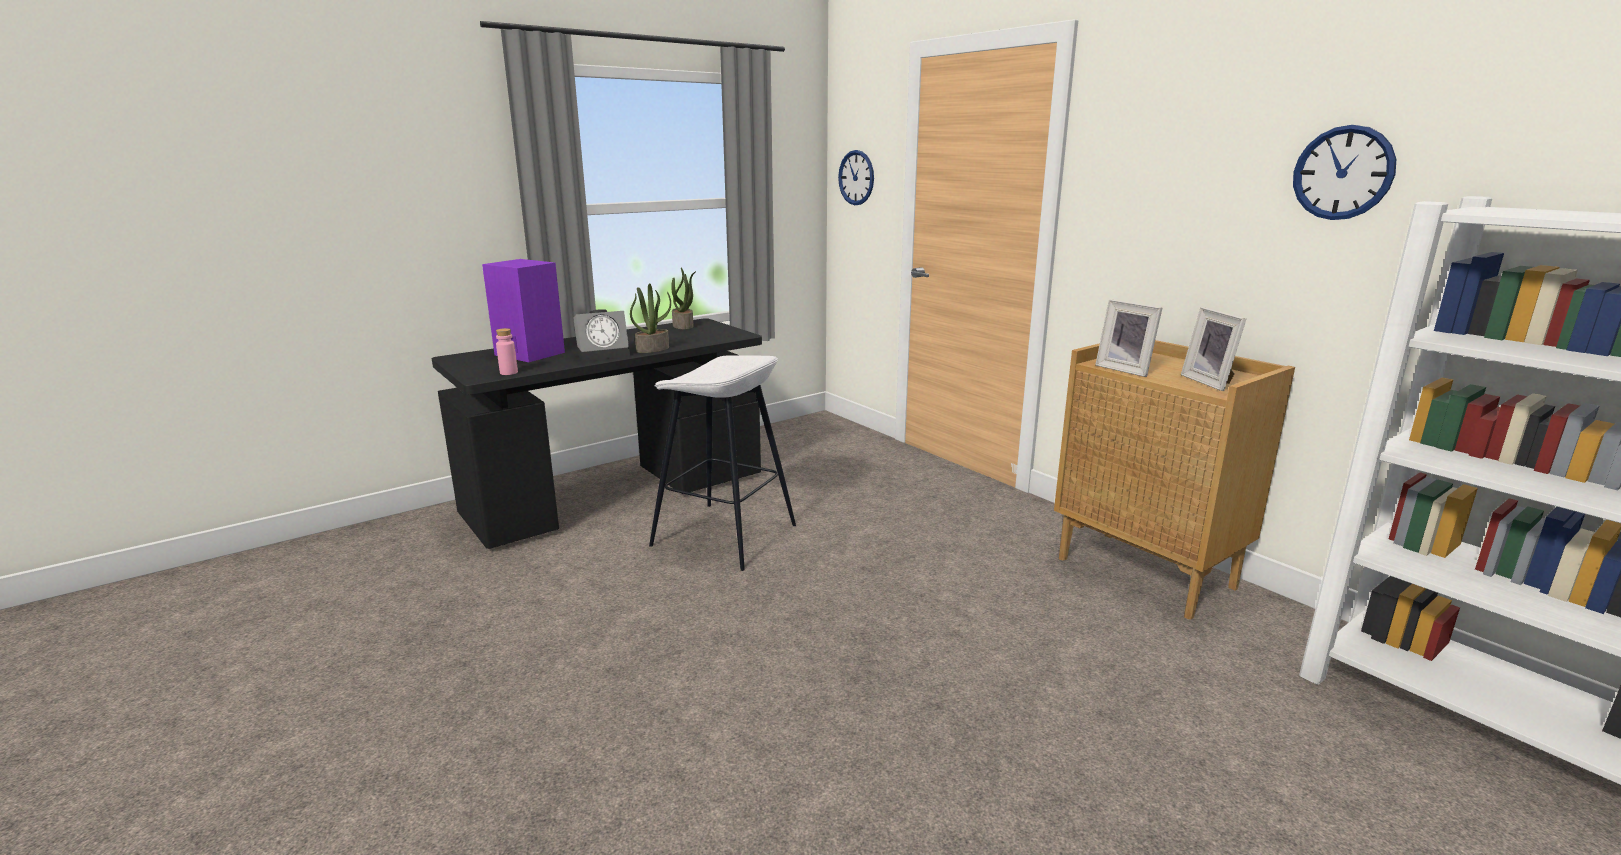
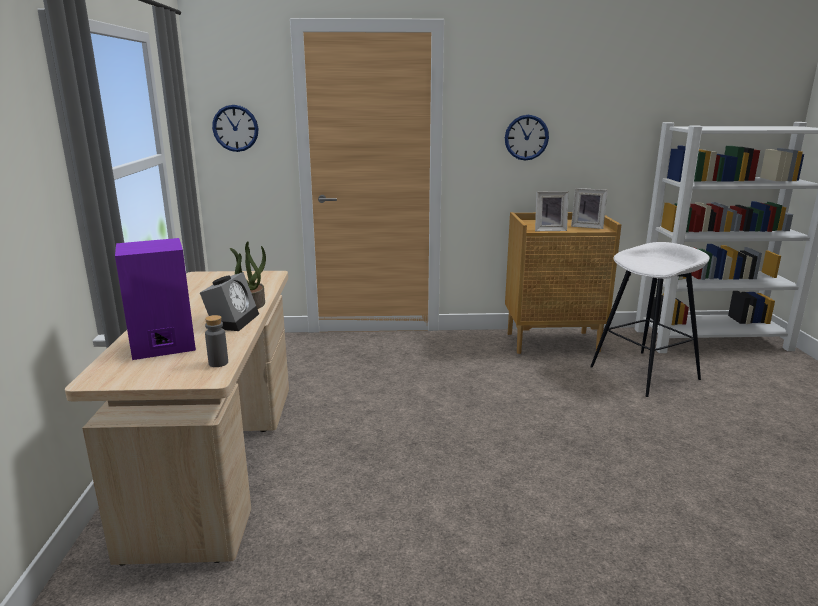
camera: 55 degrees left, 0 degrees up
(509, 372) = (218, 363): pink bottle -> grey bottle
(618, 495) = (219, 461): black desk -> beige desk
(683, 326) = (199, 282): potted plant -> none
(724, 535) = (362, 437): white stool -> white stool (645, 373)
(1343, 173) = (607, 113): wall clock -> wall clock (526, 137)

